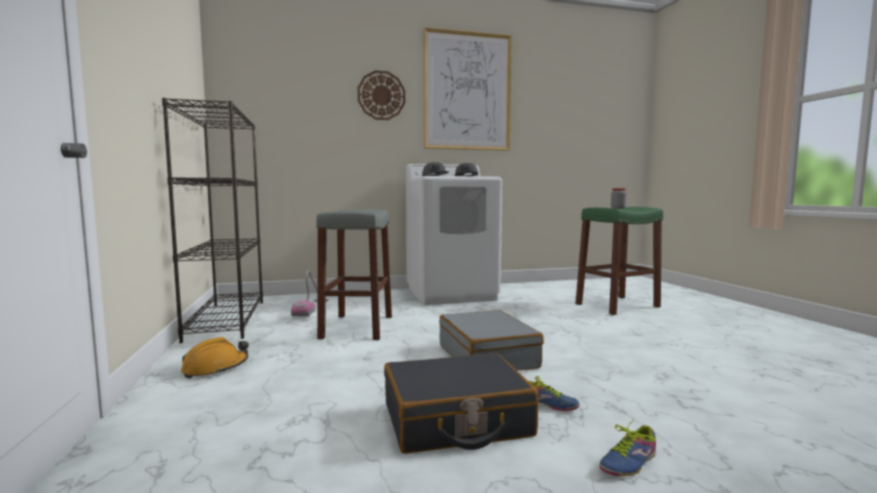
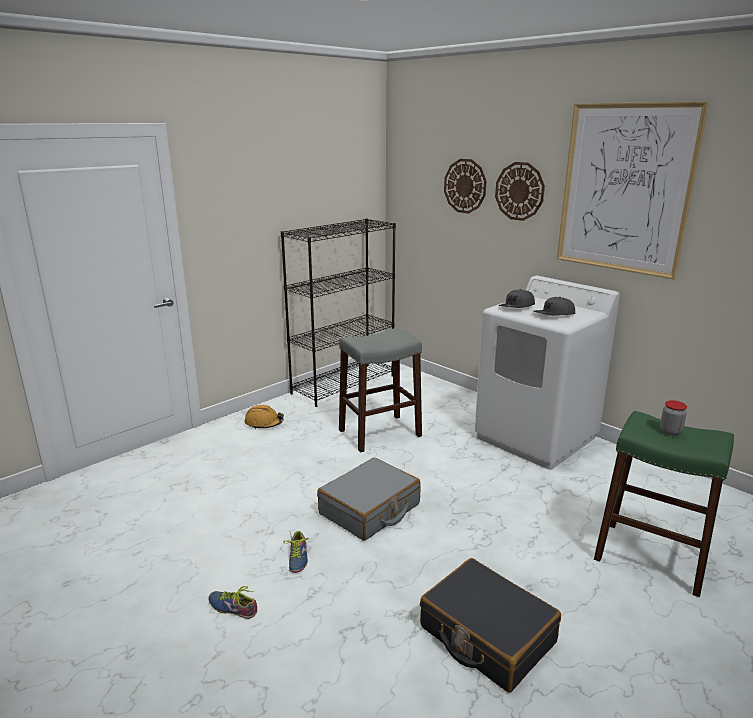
camera: 60 degrees right, 15 degrees up
(311, 308) = (403, 398): vacuum cleaner -> none
(321, 92) = (465, 186): none -> wall clock
(456, 420) = (249, 528): black suitcase -> black suitcase (486, 635)

